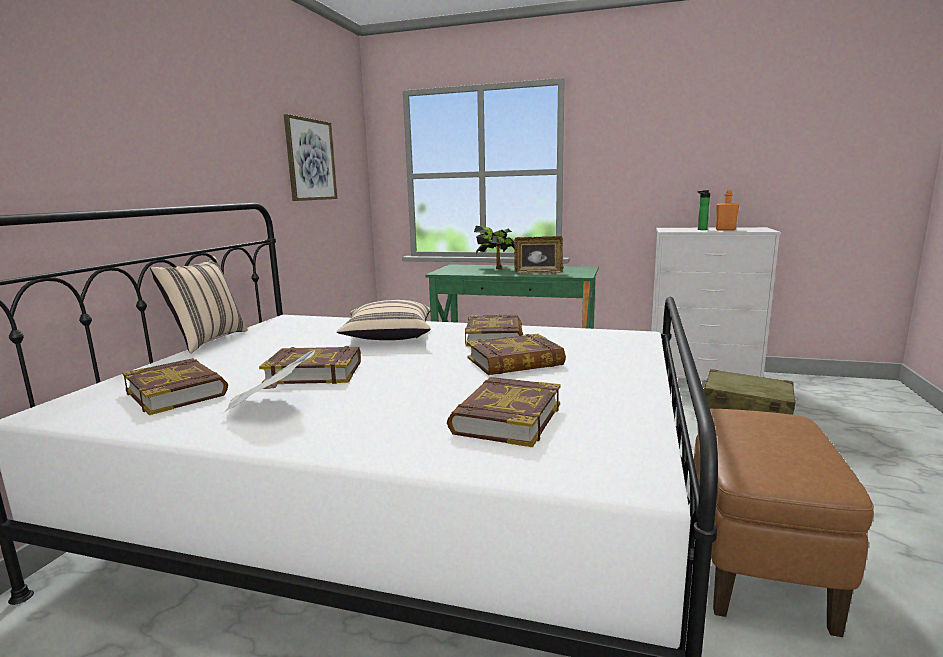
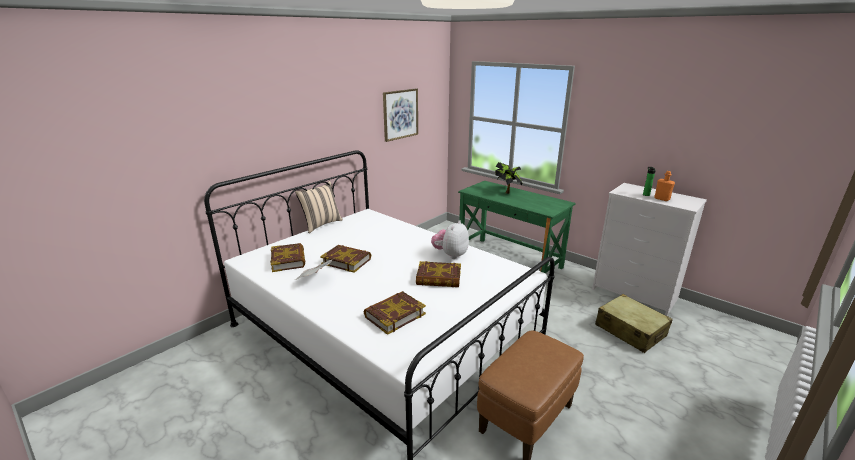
camera: 25 degrees right, 10 degrees up
(388, 337) = (399, 242): beige pillow -> none
(494, 336) = (450, 255): book -> plush toy
(538, 273) = (525, 203): picture frame -> none

